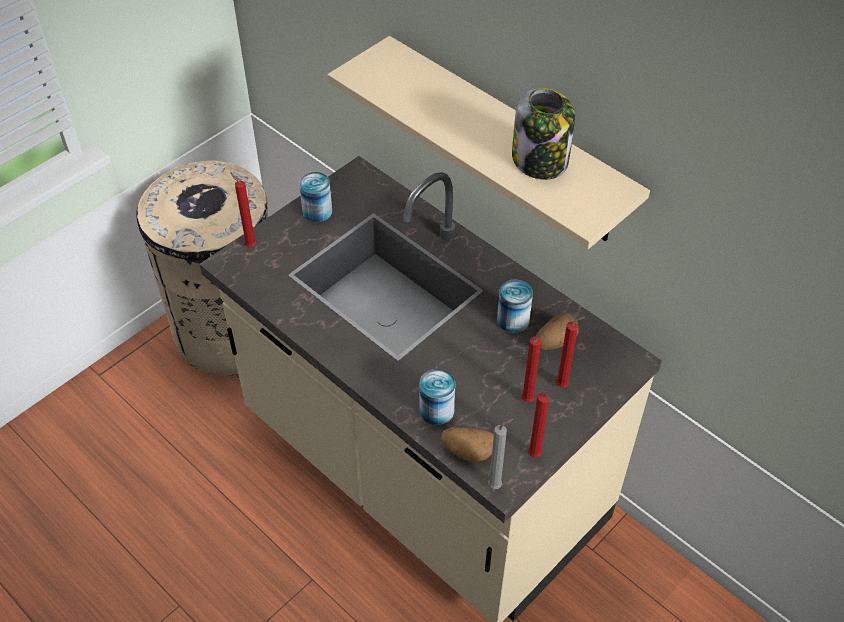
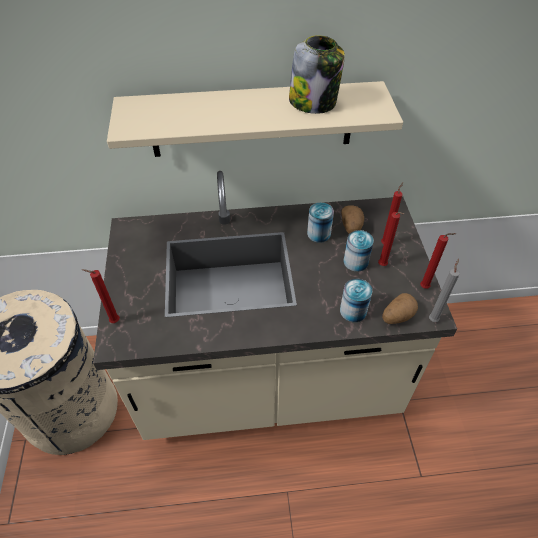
camera: 50 degrees left, 0 degrees up
(317, 211) = (130, 266): can -> can (355, 262)

